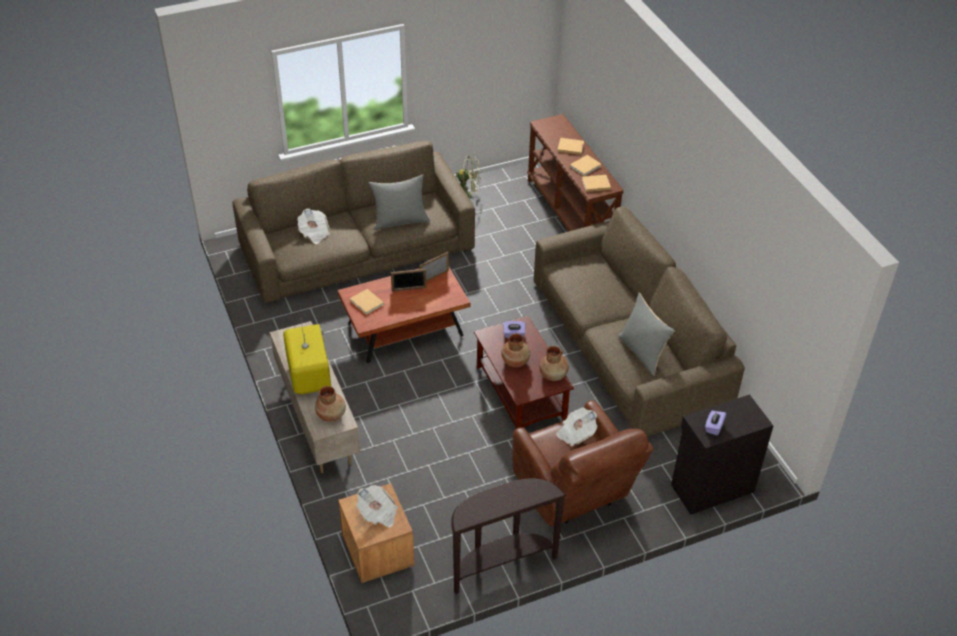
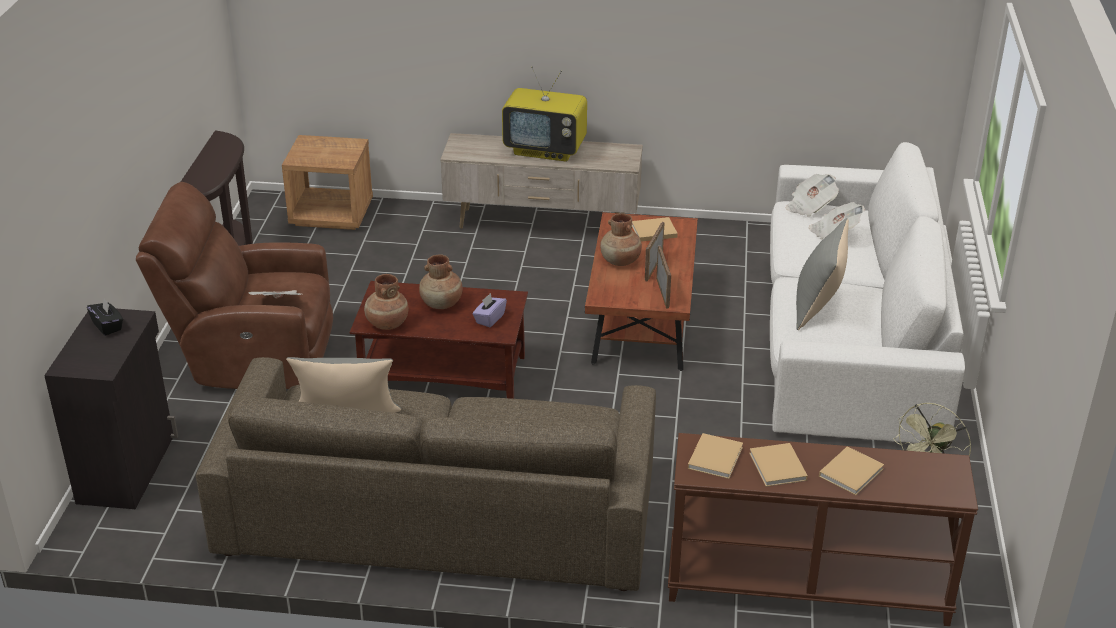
camera: 120 degrees right, 10 degrees down
(331, 415) = (474, 149): brown vase -> brown vase (620, 261)
(357, 248) = (849, 332): brown sofa -> white sofa
(378, 513) = (325, 153): newspaper -> newspaper (810, 206)
(714, 427) = (107, 326): purple tissue box -> black tissue box

